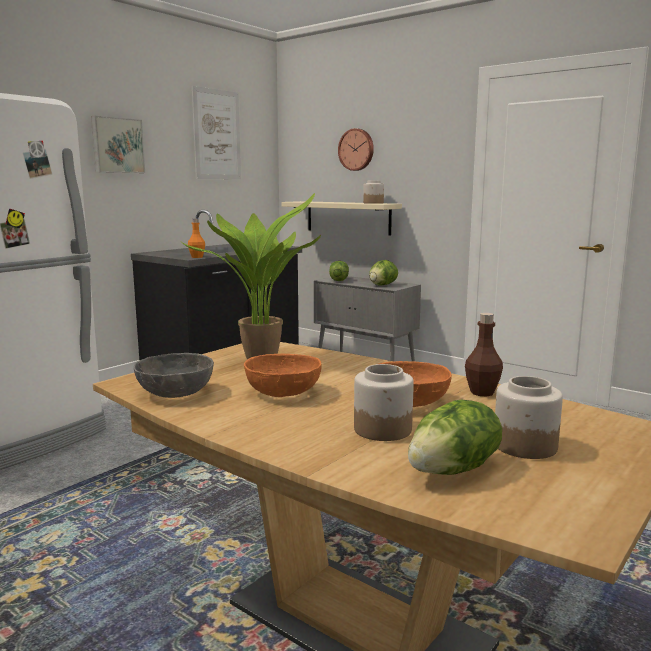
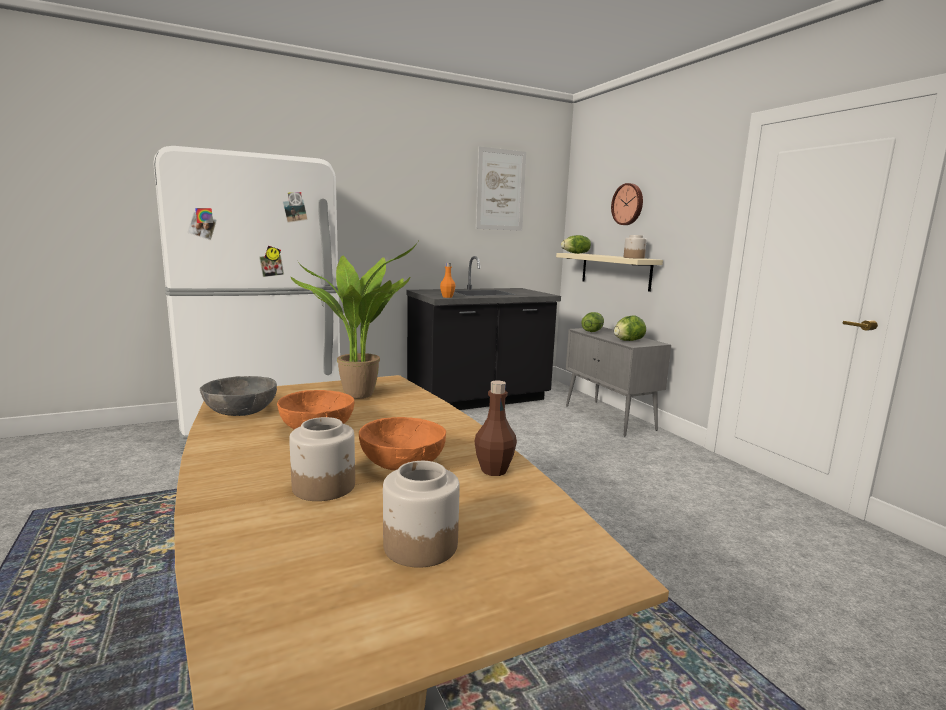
camera: 25 degrees right, 0 degrees up
(117, 145) = (402, 198): picture -> none
(454, 470) = (300, 551): lettuce -> lettuce (576, 253)

